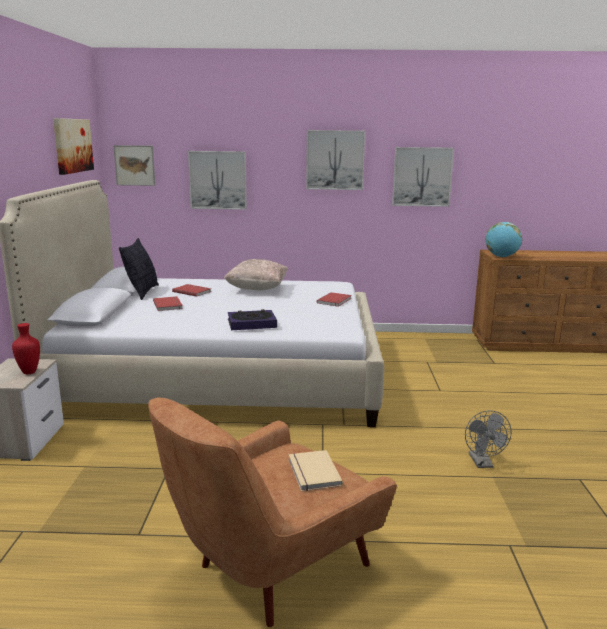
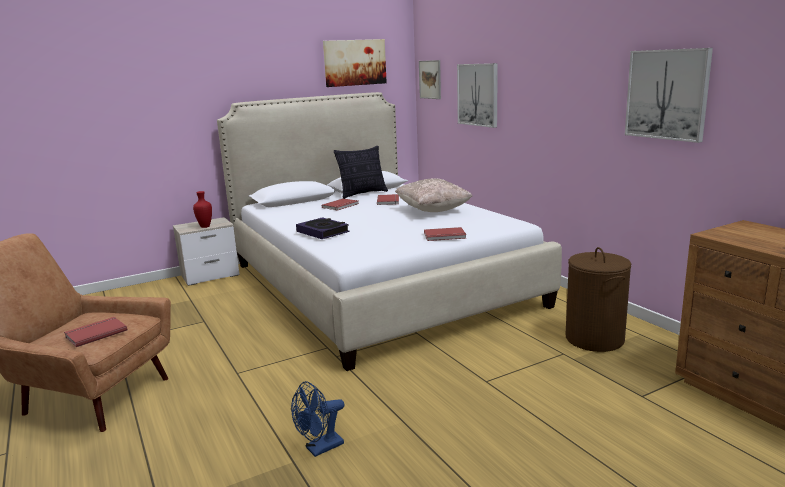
camera: 60 degrees right, 0 degrees up
(312, 473) = (95, 333): beige book -> red book
(335, 160) = (570, 71): picture -> none
(418, 349) = (594, 339): none -> brown laundry basket
(482, 463) = (320, 449): grey fan -> blue fan
(501, 257) = (722, 234): globe -> none

